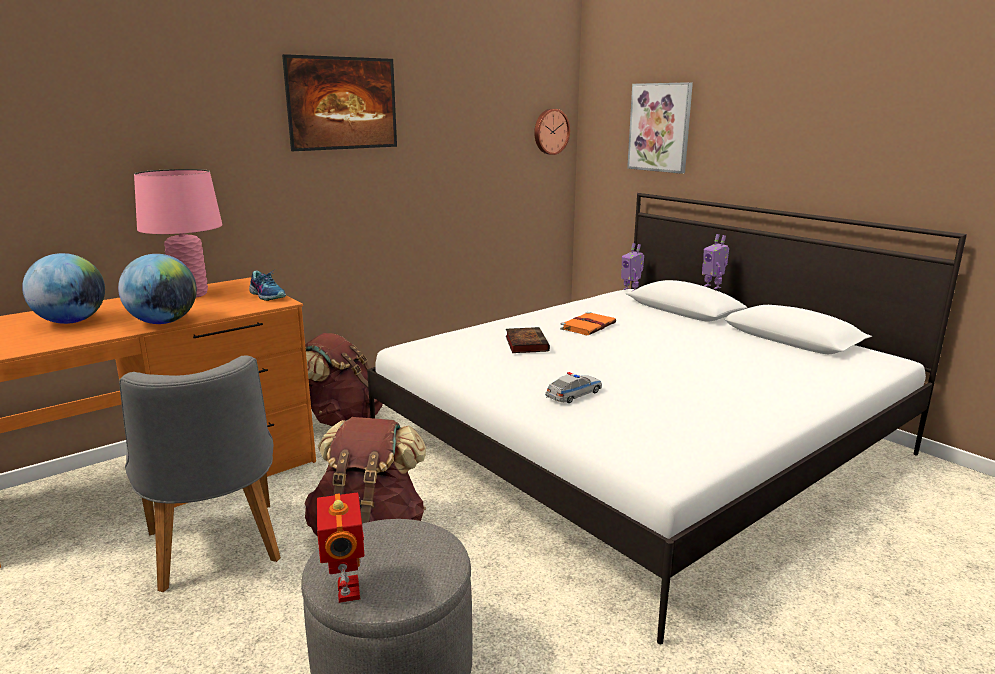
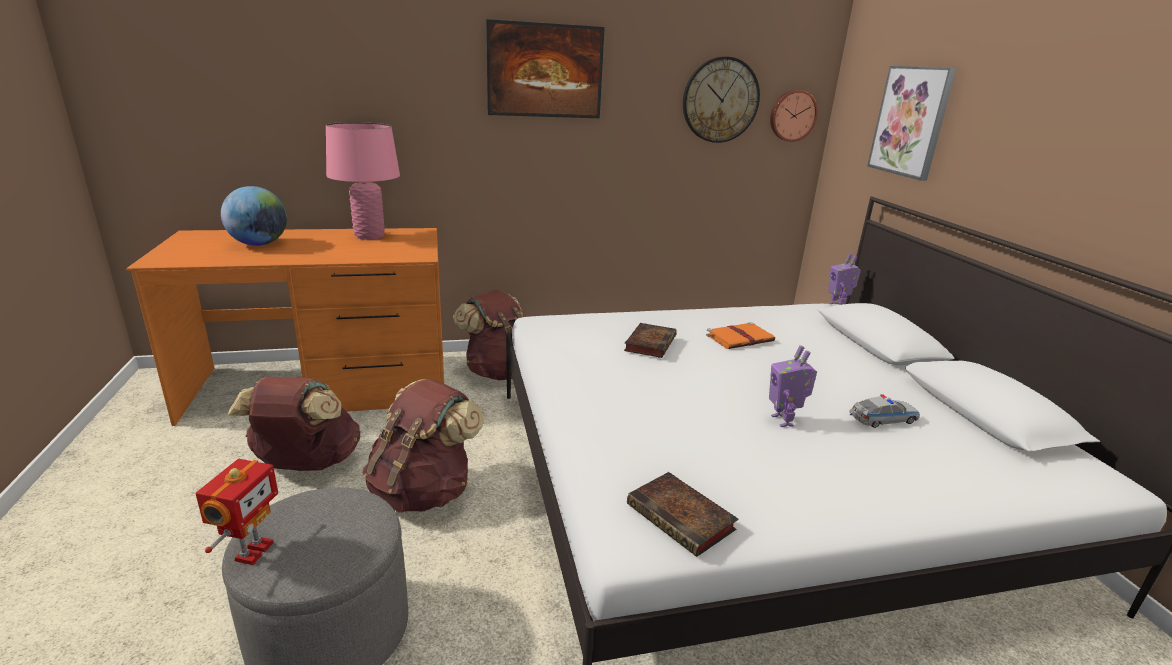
camera: 25 degrees right, 5 degrees up
(163, 322) = (314, 258): globe -> none
(216, 553) = (306, 464): grey chair -> brown backpack
(268, 295) = (422, 248): shoe -> none
(494, 122) = (720, 100): none -> wall clock
(574, 394) = (637, 414): toy car -> toy car (883, 419)
(682, 449) = (683, 518): none -> book
(713, 287) = (917, 324): toy robot -> toy robot (783, 420)

